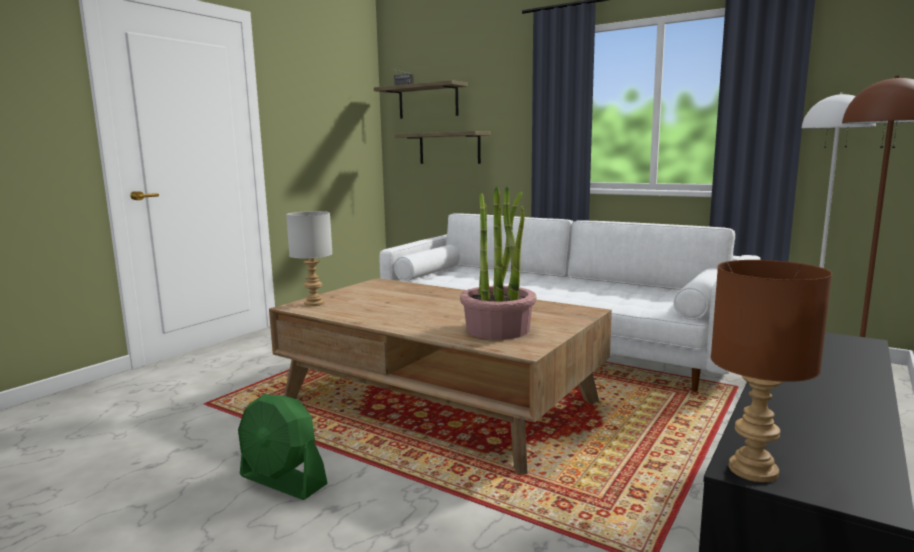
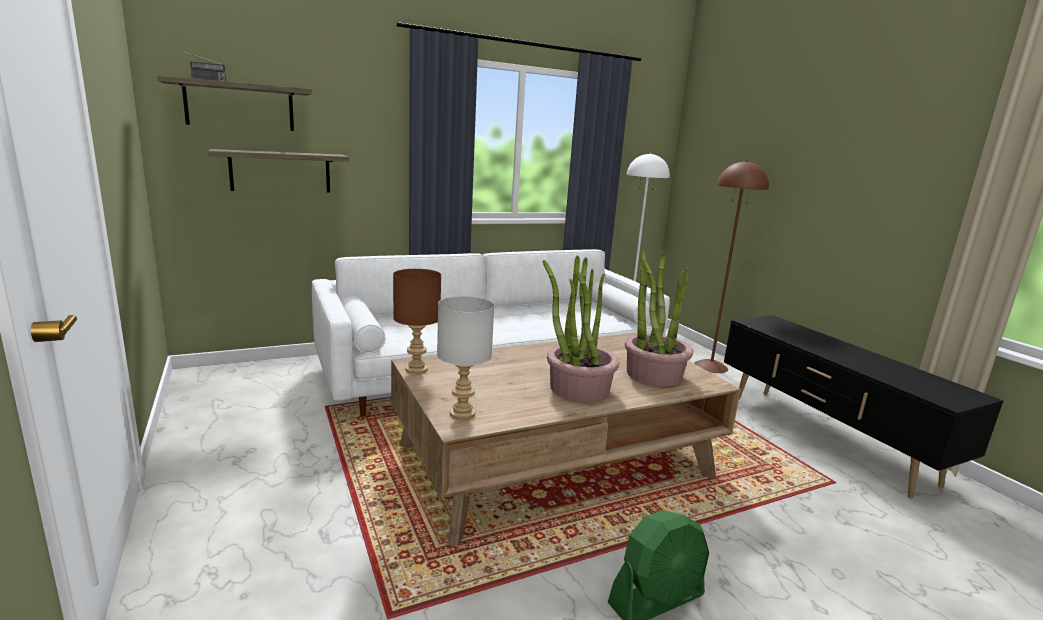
camera: 60 degrees left, 5 degrees up
(412, 316) = (578, 388): none -> potted plant
(752, 469) = (949, 401): brown table lamp -> brown table lamp (415, 369)

